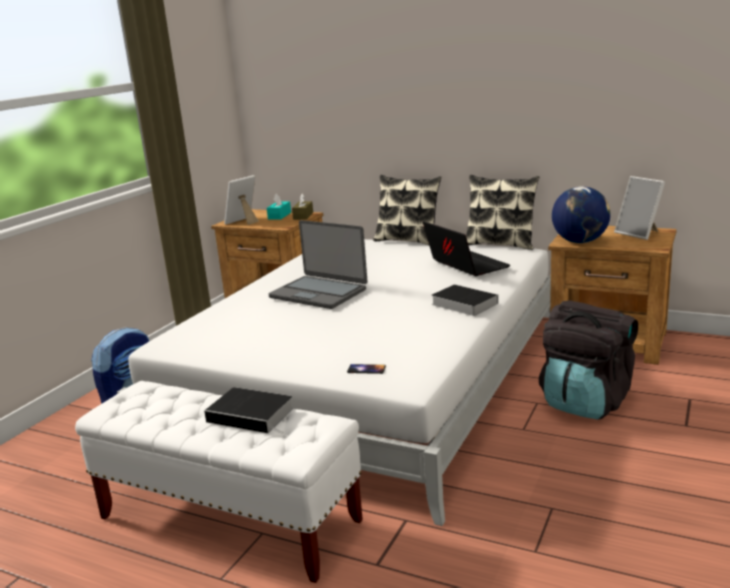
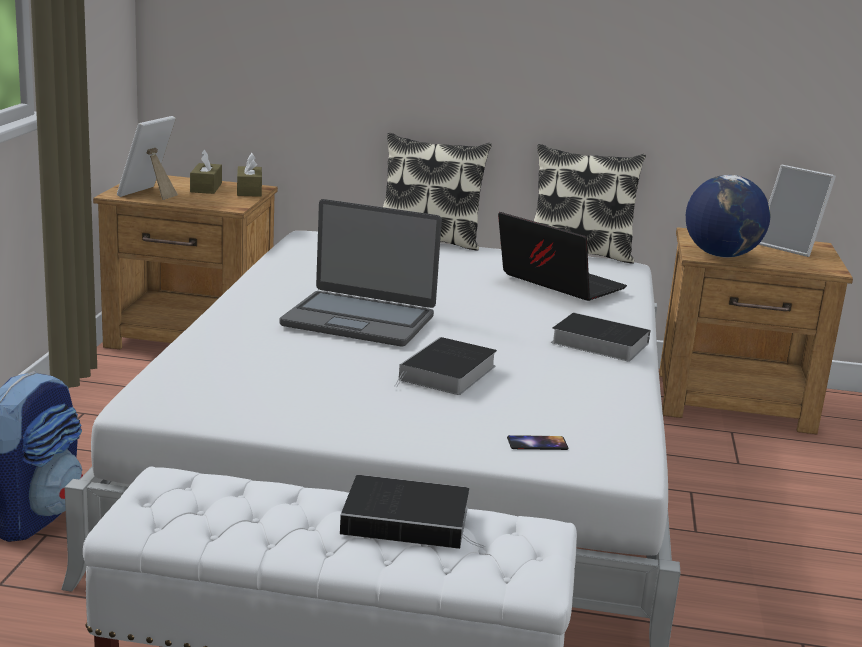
camera: 20 degrees left, 0 degrees up
(279, 216) = (206, 187): turquoise tissue box -> brown tissue box
(346, 325) = (447, 374): none -> book
(586, 402) = (756, 489): black backpack -> none

